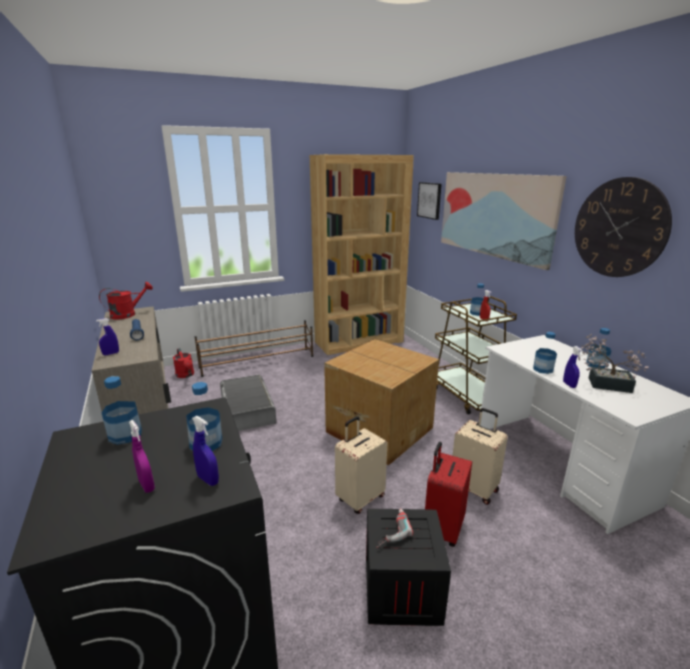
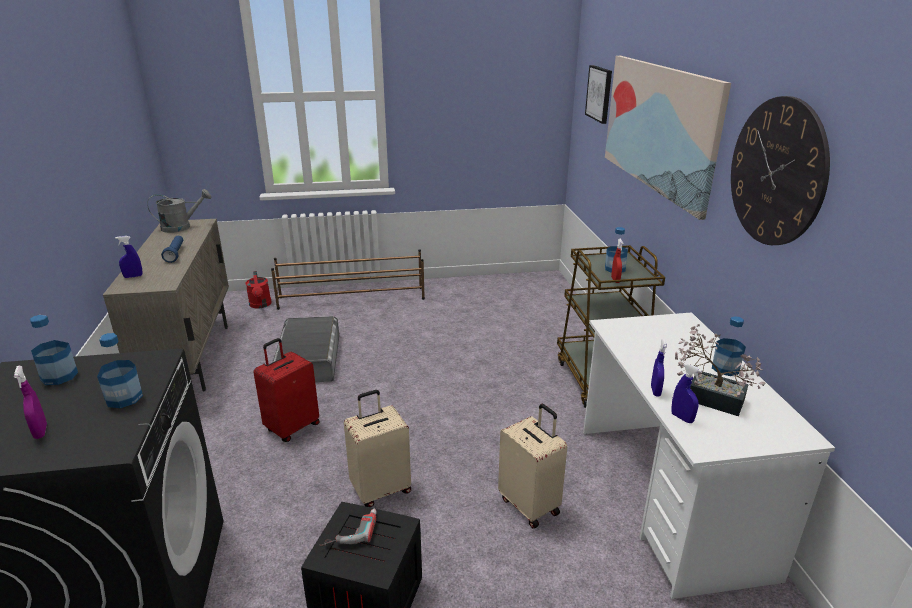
camera: 15 degrees right, 5 degrees up
(128, 314) = (181, 227): red watering can -> grey watering can
(208, 480) = (97, 436): blue spray bottle -> blue spray bottle (682, 418)
(359, 342) = (496, 285): brown bookcase -> none
(379, 429) = (454, 408): cardboard box -> none
(442, 528) = (458, 545): red suitcase -> red suitcase (292, 427)
(543, 369) = (639, 363): bottle -> none

